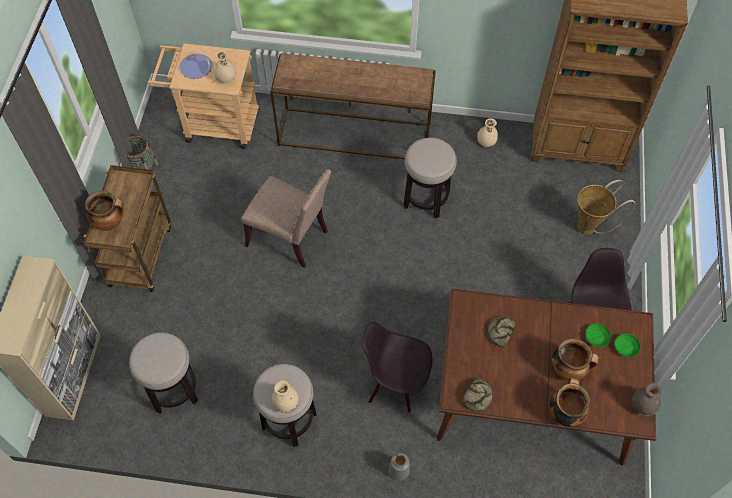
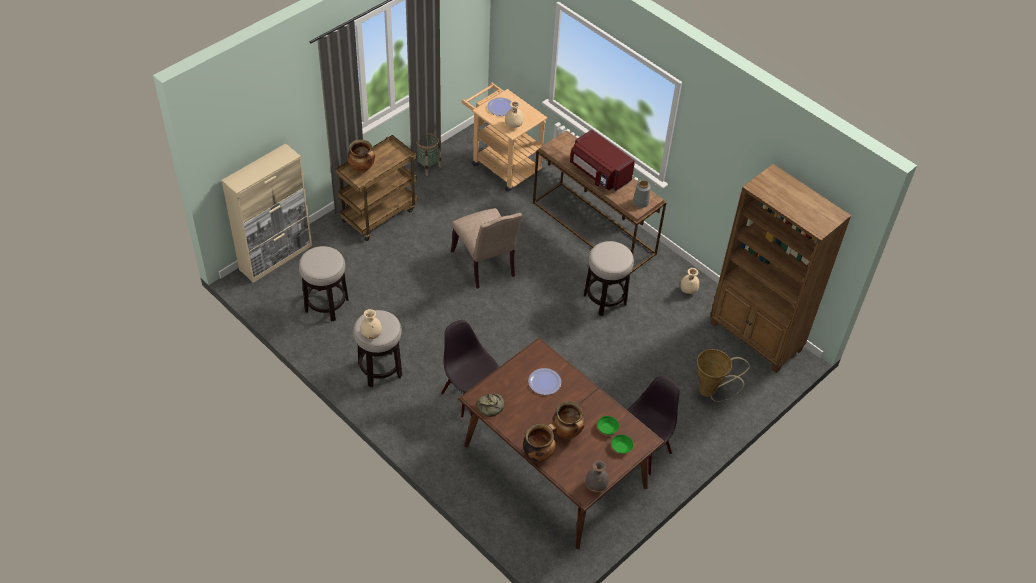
camera: 35 degrees right, 10 degrees down
(352, 79) = (599, 173): none -> red microwave
(399, 470) = (421, 445): grey vase -> grey vase (641, 202)
(500, 332) = (544, 382): bread -> plate

